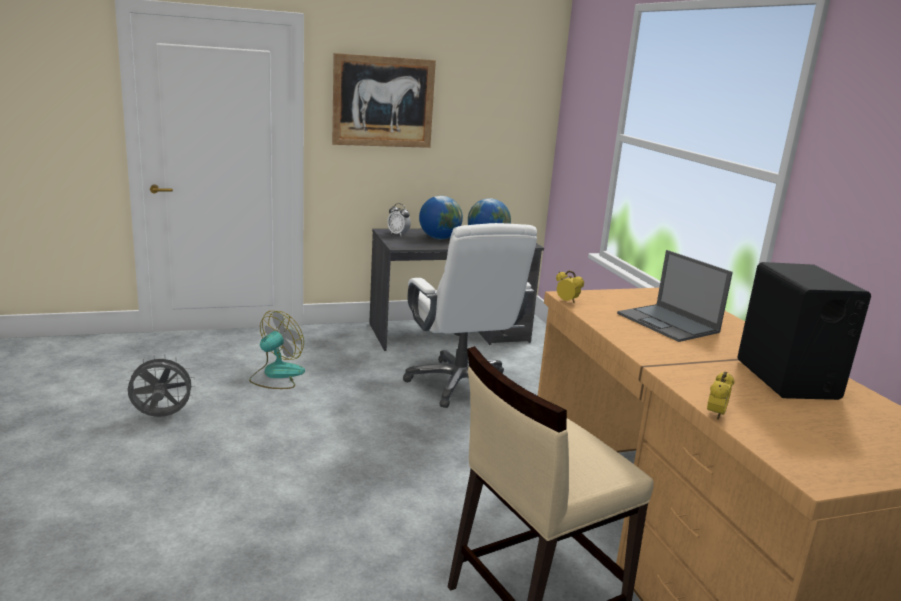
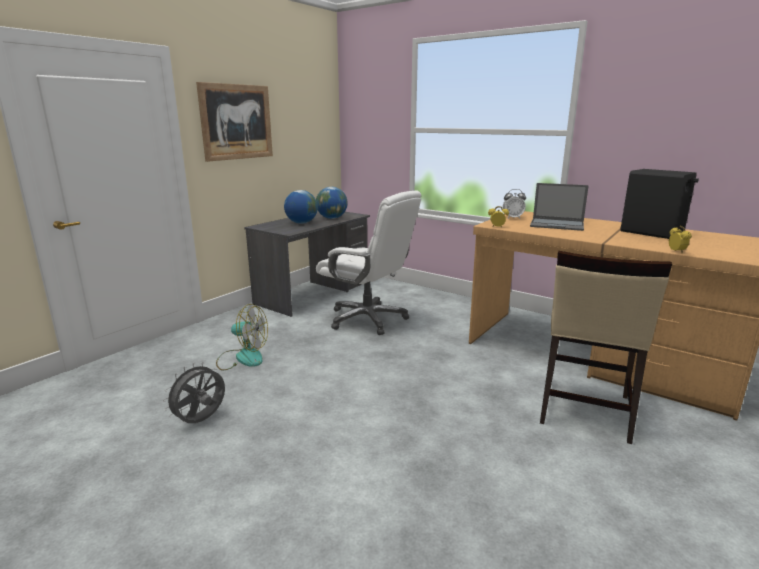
camera: 35 degrees left, 0 degrees up
(276, 375) = (242, 358): fan -> fan turned 105 degrees clockwise
(398, 234) = (270, 226): alarm clock -> alarm clock (512, 218)

